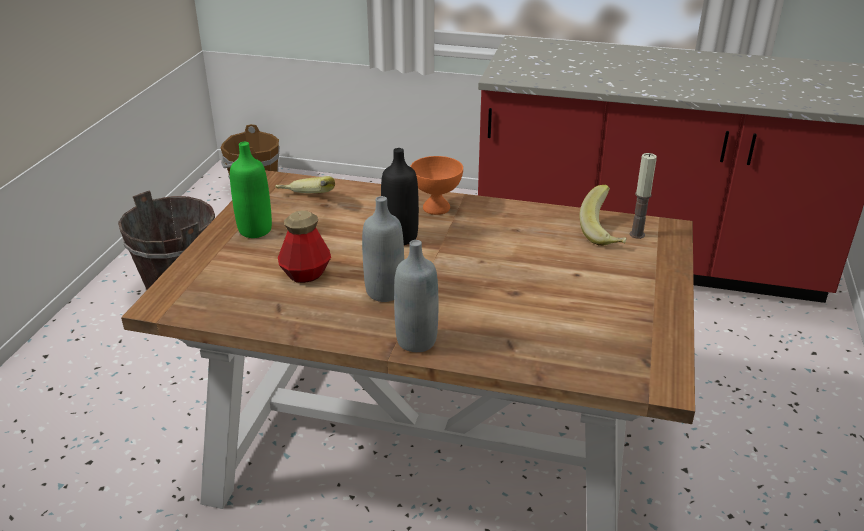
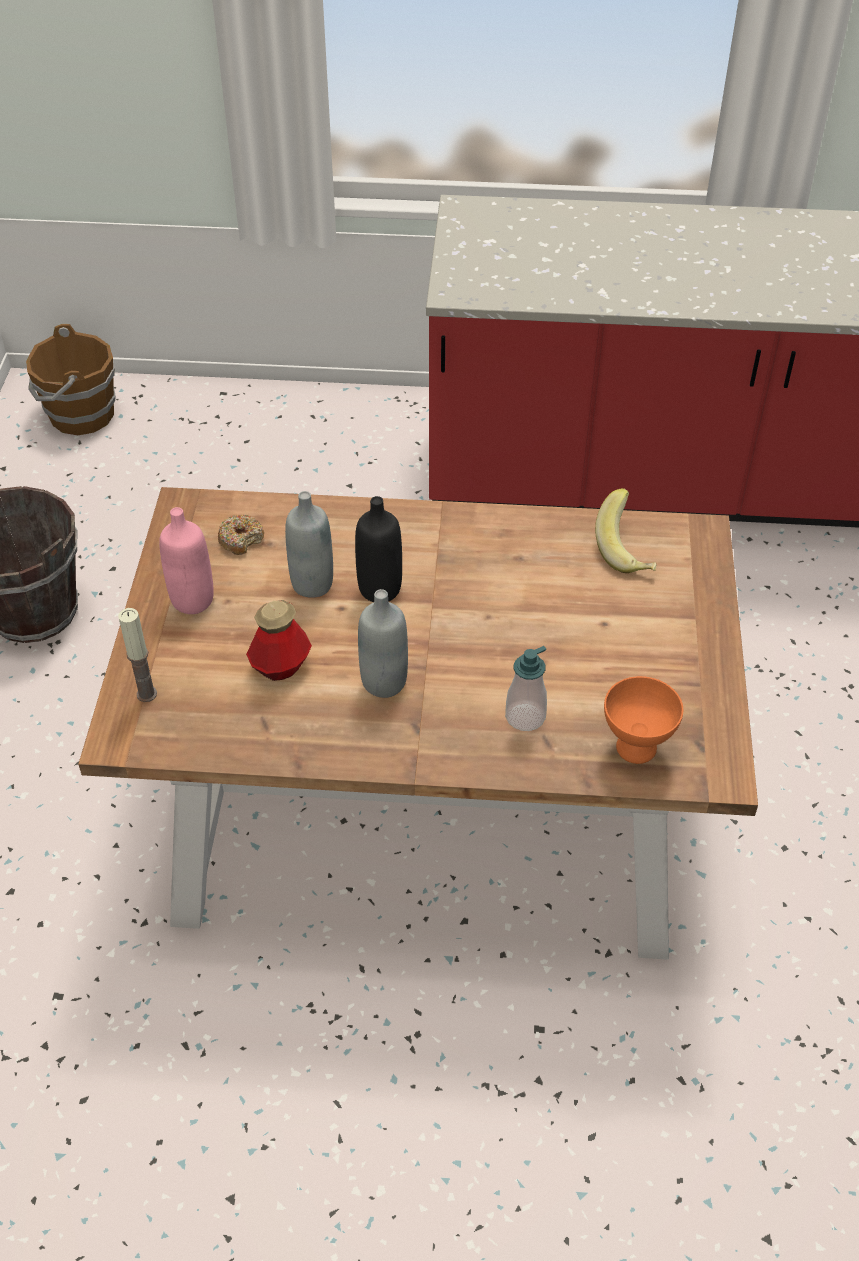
camera: 10 degrees left, 15 degrees up
(255, 230) = (192, 600): green bottle -> pink bottle
(306, 201) = (241, 539): banana -> donut
(416, 341) = (440, 751): grey bottle -> grey bottle (312, 584)
(436, 208) = (411, 532): orange bowl -> orange bowl (636, 749)
(495, 326) = (525, 716): none -> soap dispenser
(637, 234) = (665, 548): candle -> candle (146, 694)

